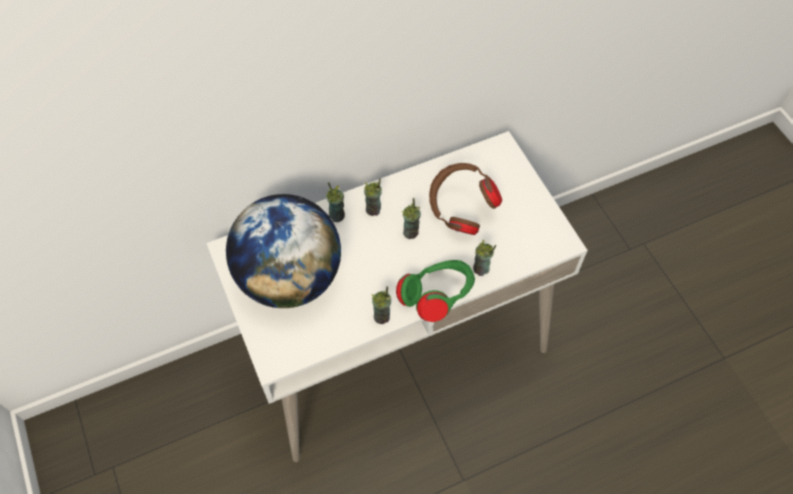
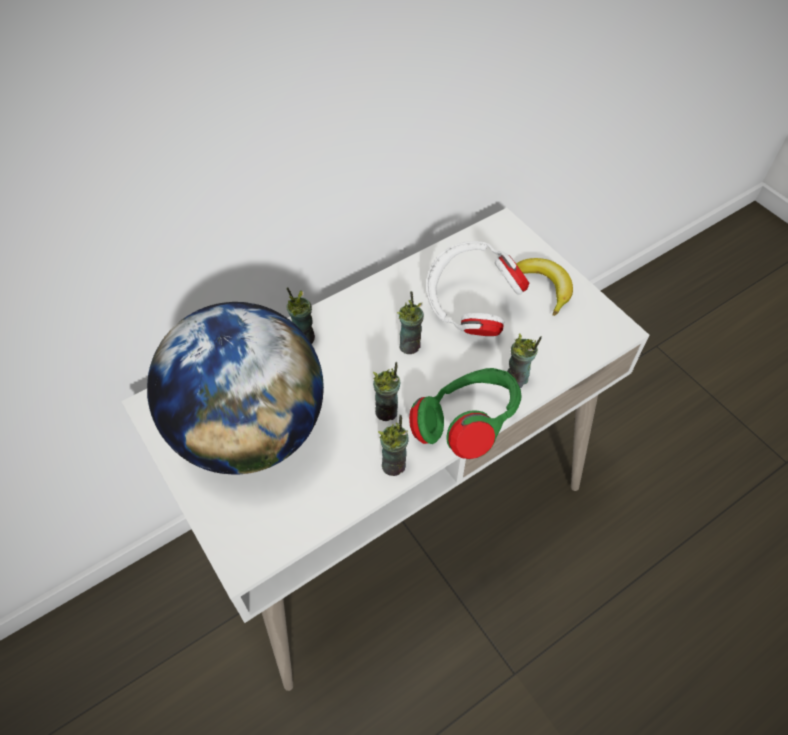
camera: 10 degrees left, 5 degrees down
(373, 210) = (353, 324): cup -> cup (387, 411)
(460, 210) = (470, 309): brown headphones -> white headphones
(519, 201) = (544, 287): none -> banana

